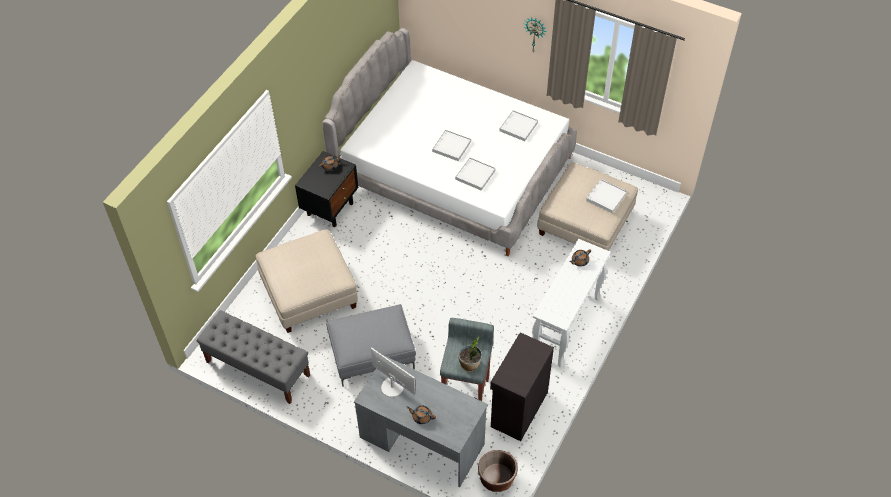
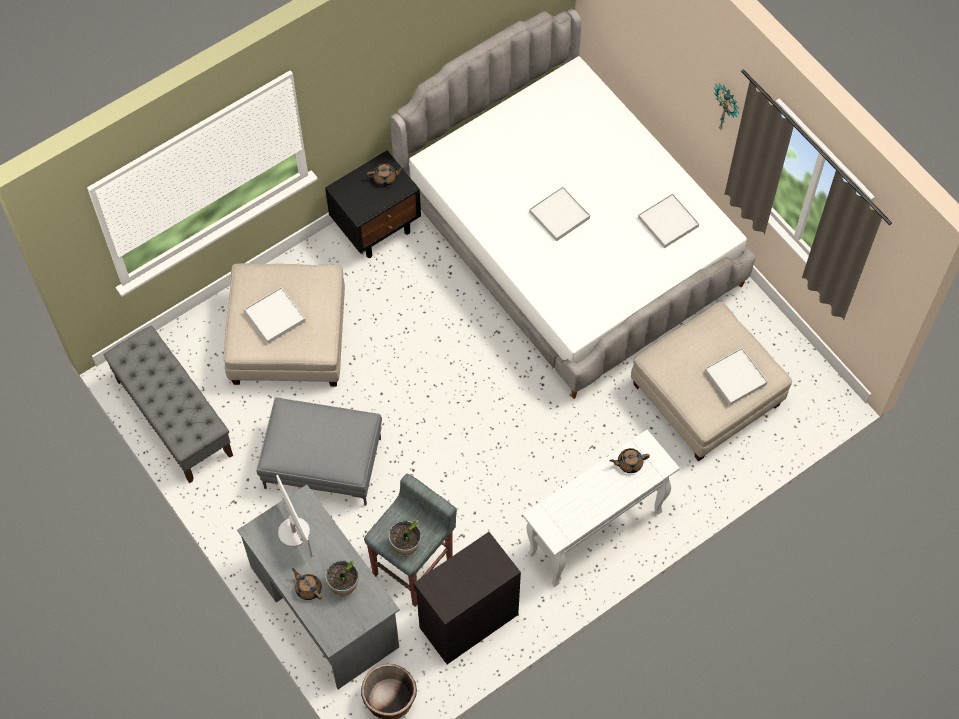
camera: 25 degrees right, 10 degrees up
(443, 405) = (344, 585): none -> potted plant
(475, 175) = (567, 272): white tray -> white tray (275, 317)

